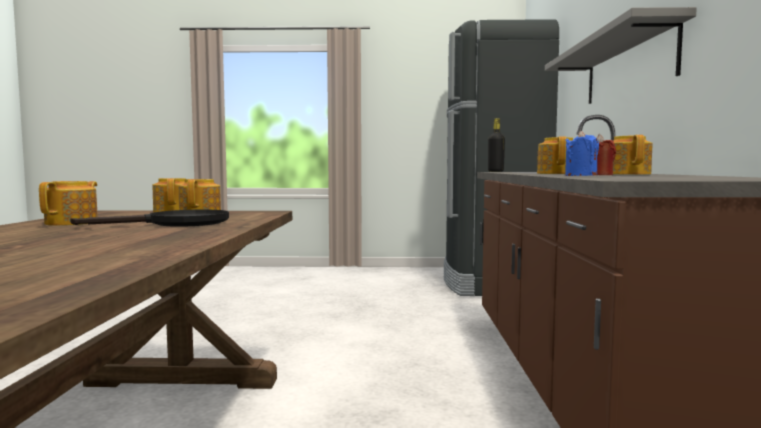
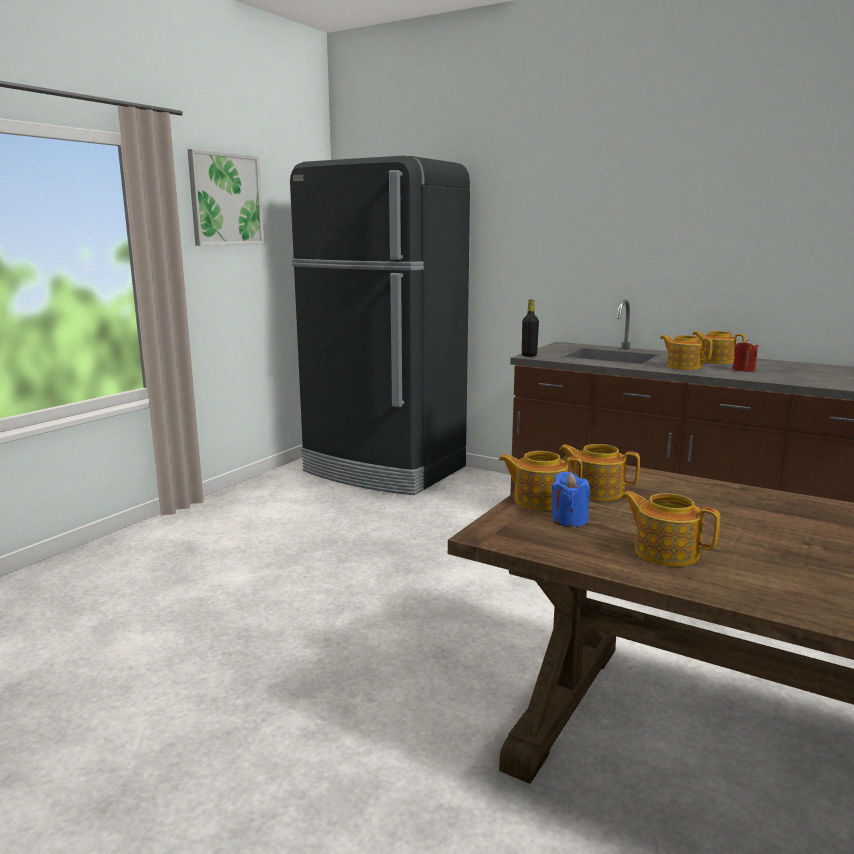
camera: 60 degrees left, 10 degrees up
(177, 223) = (700, 507): black frying pan -> none
(411, 77) = (225, 199): none -> picture
(580, 176) = (778, 377): blue candle -> blue candle (569, 520)
(627, 67) = (629, 254): grey shelf -> none

